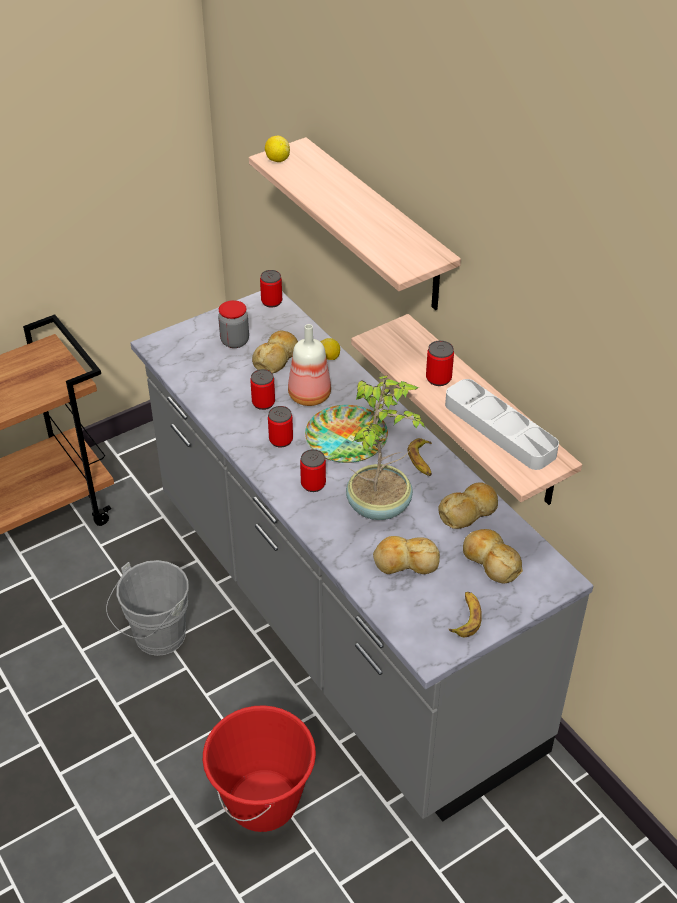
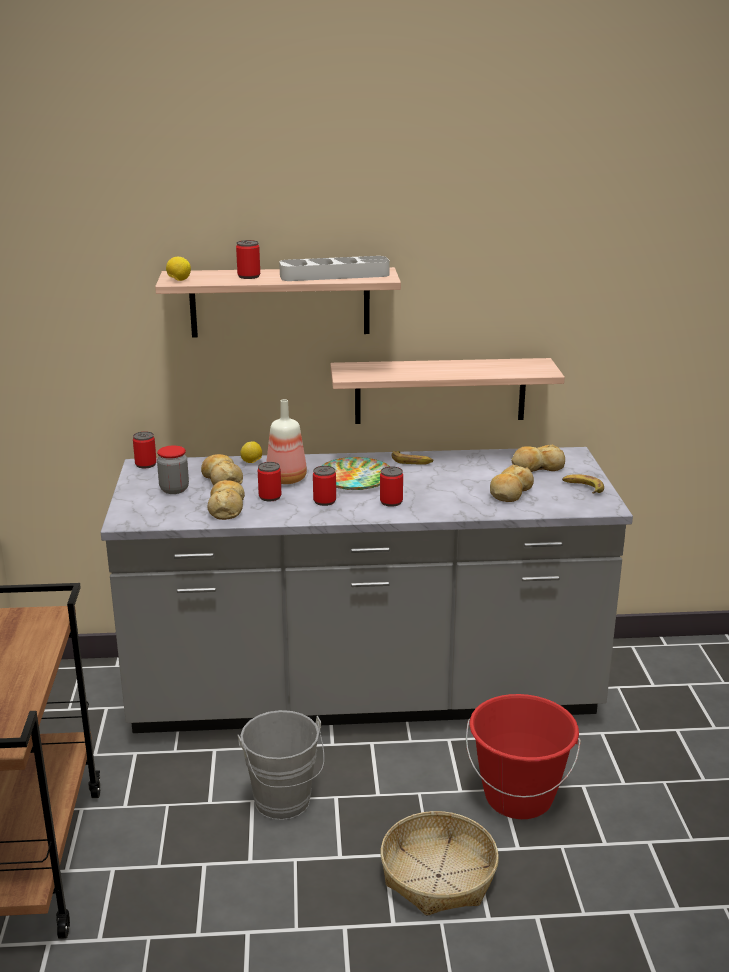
camera: 60 degrees left, 20 degrees down
(128, 781) = (438, 875): none -> basket
(380, 506) = (443, 486): potted plant -> none
(438, 378) = (417, 369): can -> can (249, 276)
(469, 511) = (481, 461): bread -> bread (226, 507)
(499, 429) = (492, 367): grey tray -> grey tray (334, 275)

